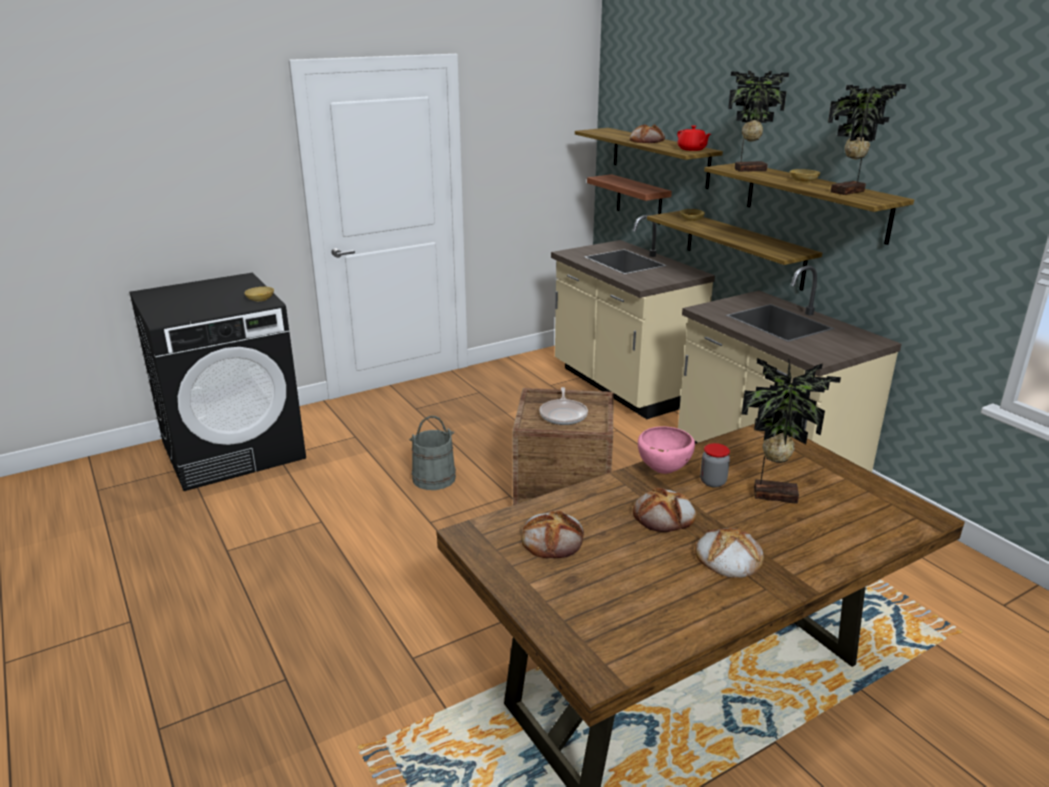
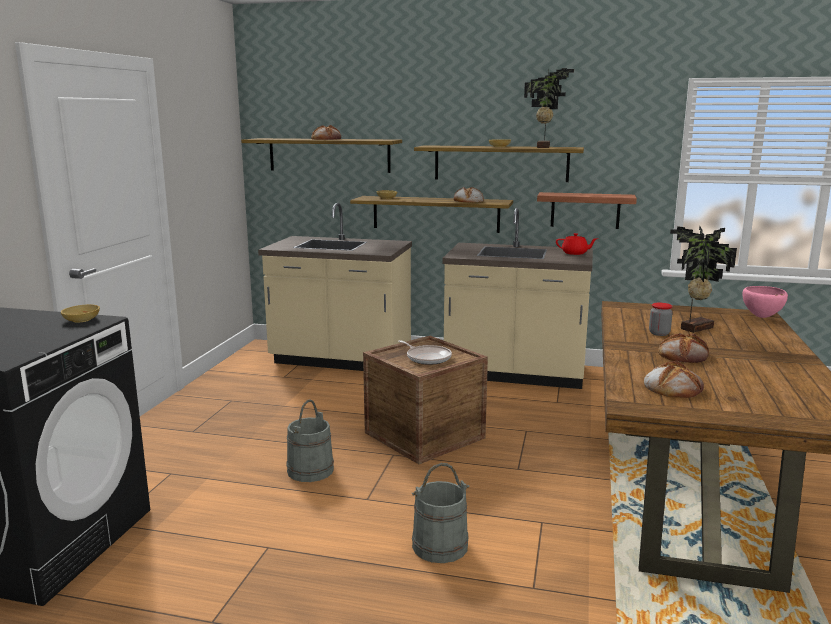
camera: 45 degrees left, 10 degrees down
(412, 586) = (440, 545): none -> grey bucket
(639, 199) = (308, 196): shelf -> shelf (585, 210)
(663, 471) = (626, 338): pink bowl -> pink bowl (762, 317)
(692, 149) = (381, 139): red teapot -> red teapot (575, 253)
(728, 557) = (754, 358): bread -> bread (468, 201)
(748, 169) = (446, 146): potted plant -> none

